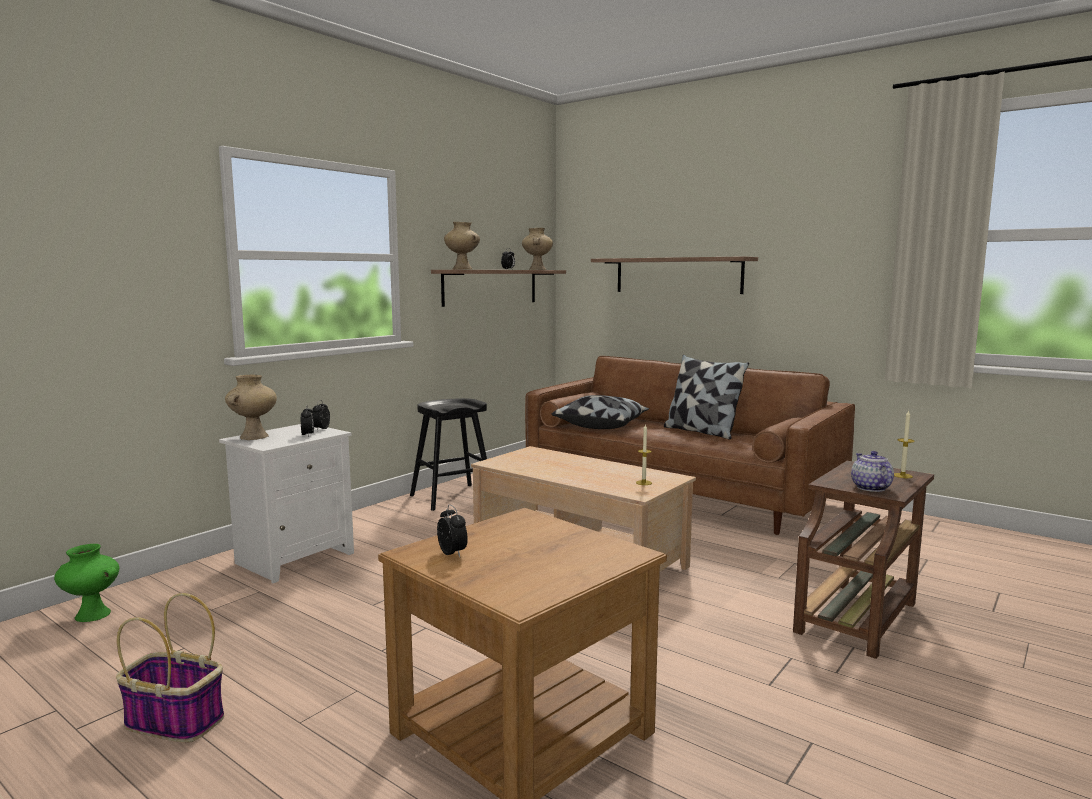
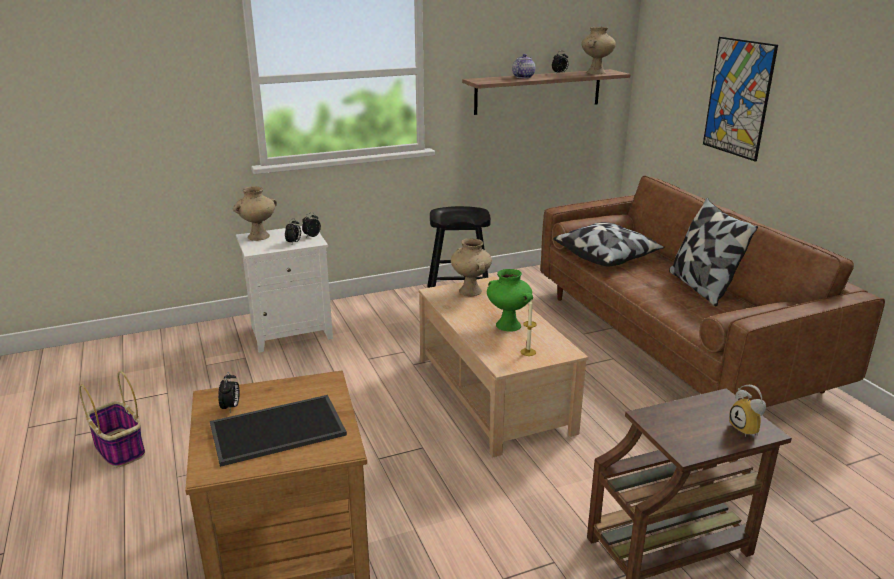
camera: 30 degrees right, 15 degrees up
(91, 615) = (143, 348): green vase -> green vase (507, 325)
(463, 269) = (492, 80): beige vase -> beige vase (471, 291)
(540, 557) = (276, 431): none -> tray
(677, 275) = (738, 98): shelf -> picture
(870, 487) = (679, 436): teapot -> teapot (523, 77)
(902, 475) = (748, 429): candle -> alarm clock

